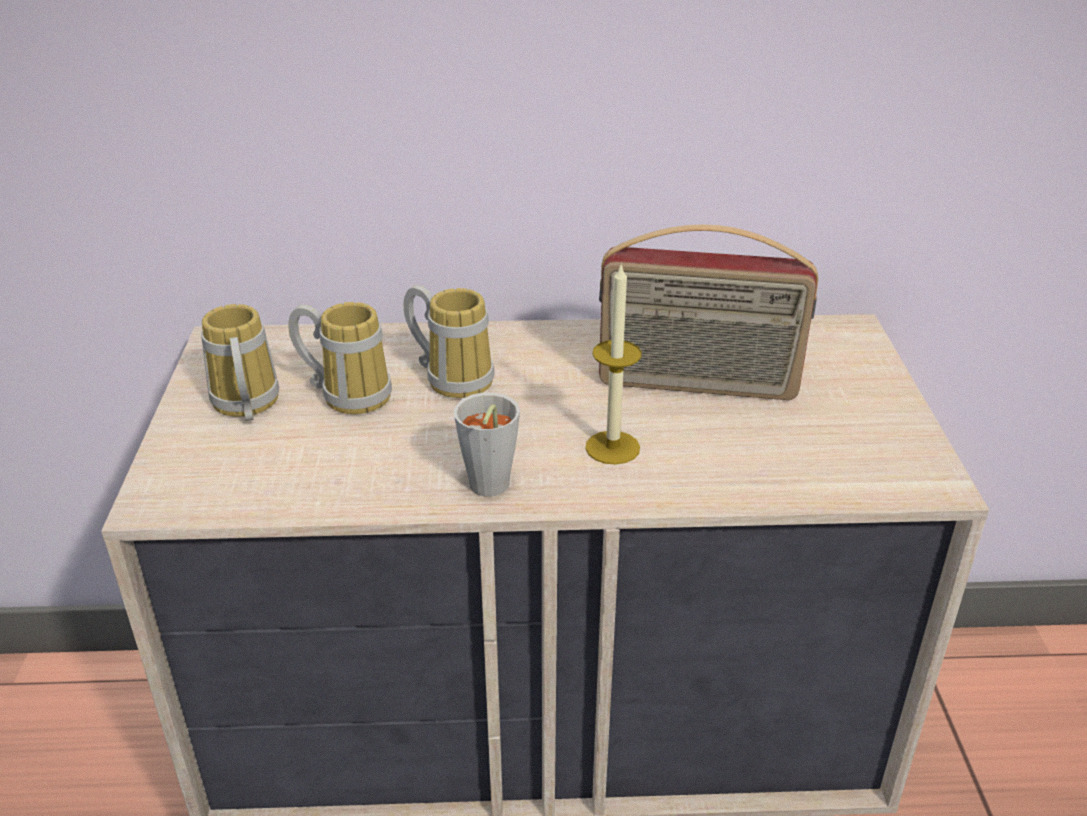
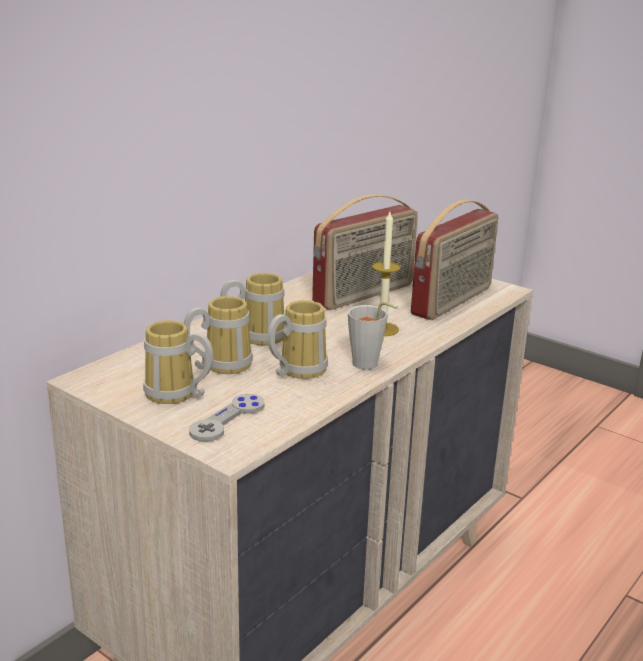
camera: 50 degrees left, 10 degrees down
(225, 464) = (228, 419): none -> grey game controller
(402, 446) = (296, 370): none -> mug
(801, 459) = (453, 301): none -> radio

